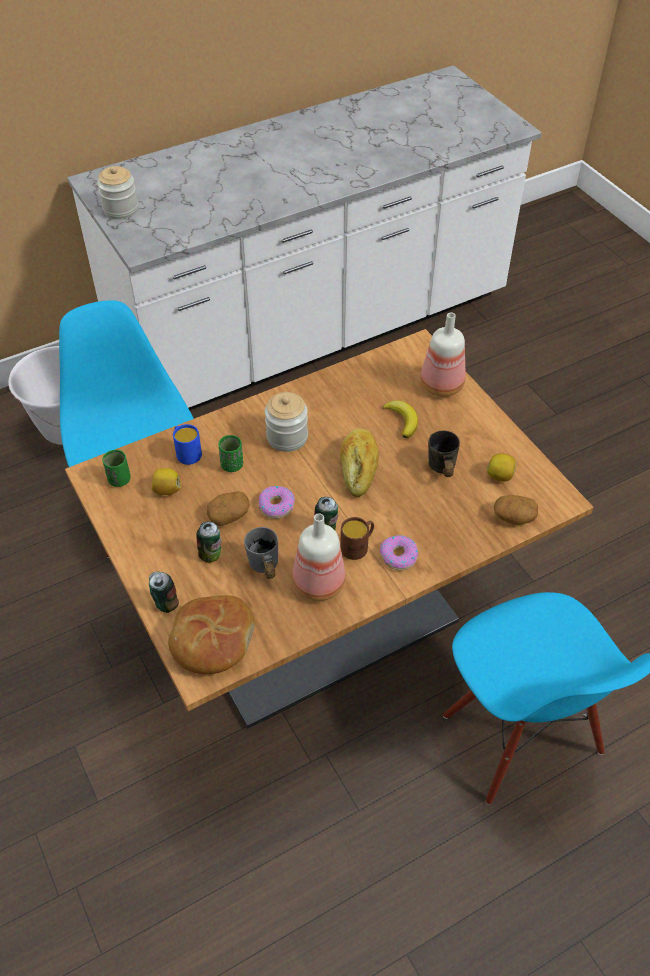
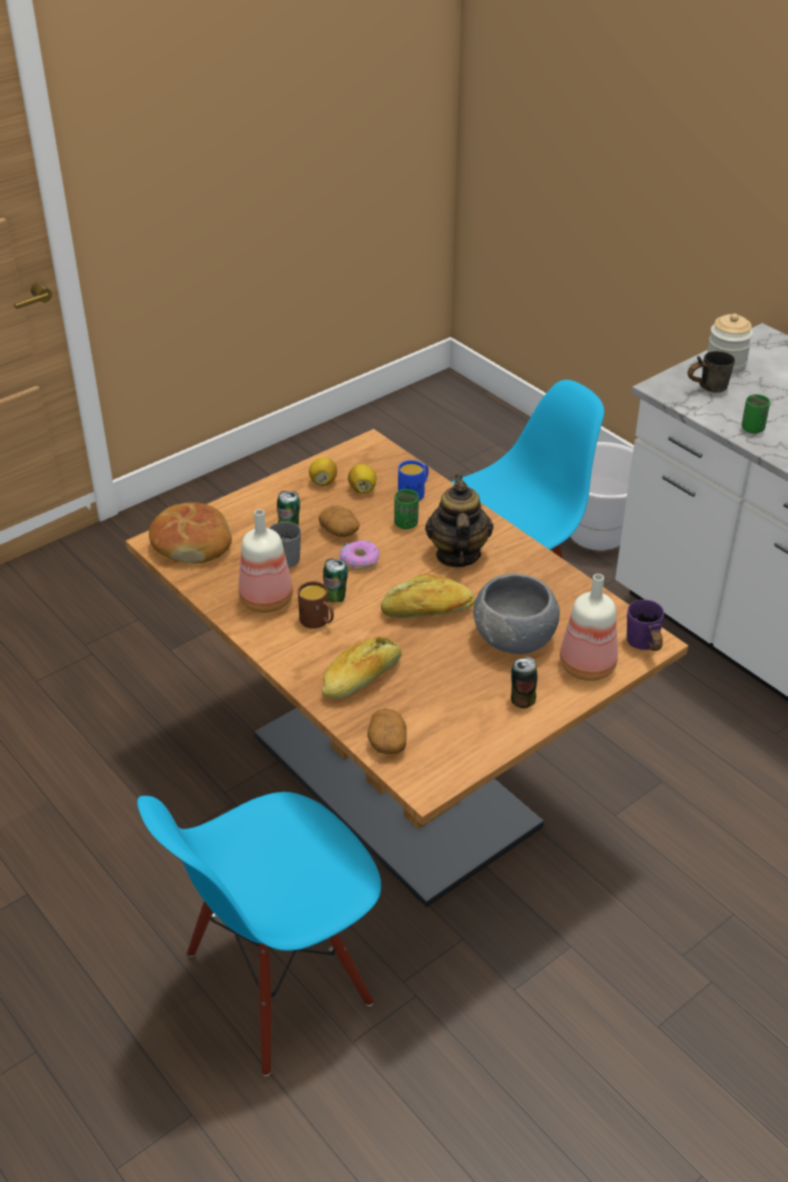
camera: 80 degrees right, 10 degrees down
(119, 480) = (367, 460): green cup -> green cup (752, 429)
(165, 603) = (229, 511): can -> can (522, 699)
(287, 437) = (457, 554): jar -> teapot
(398, 556) = (310, 652): donut -> none
(402, 420) = (514, 638): banana -> grey bowl
(424, 352) = (640, 647): none -> purple mug
(437, 524) = (362, 678): none -> bread
(439, 470) = (443, 674): grey mug -> grey mug (706, 387)
(500, 476) = (449, 727): lemon -> lemon (323, 482)

